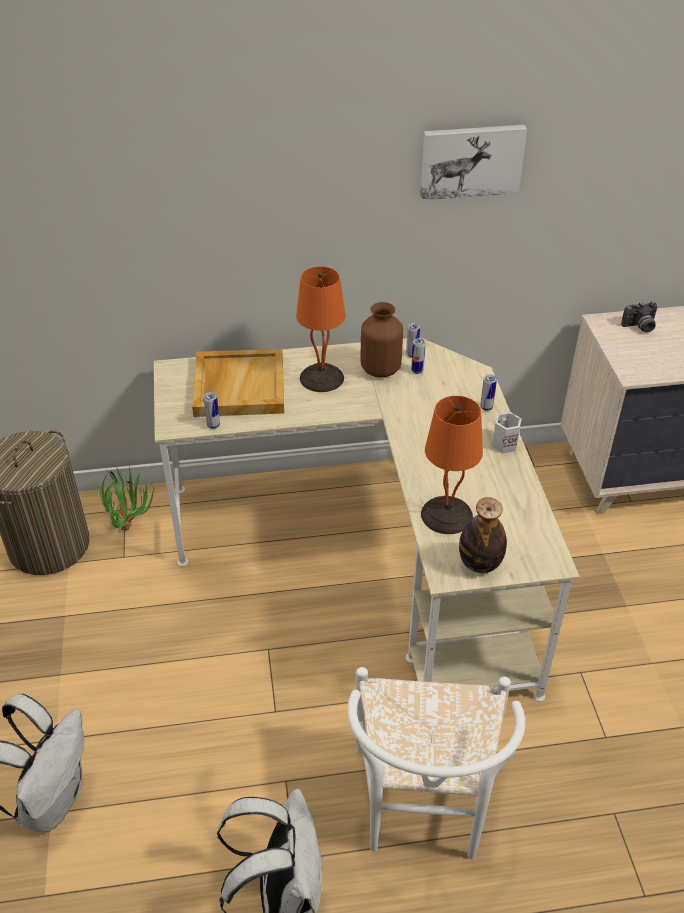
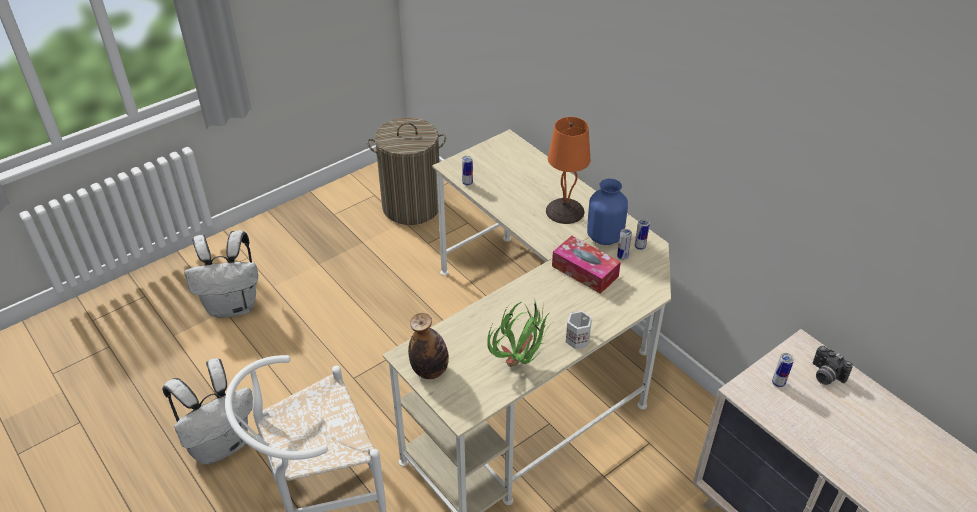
camera: 60 degrees right, 0 degrees up
(130, 522) = (458, 231): potted plant -> potted plant (521, 363)
(238, 386) = (518, 176): beige tray -> none
(381, 370) = (604, 237): brown vase -> blue vase
(417, 401) = (585, 271): none -> tissue box
(446, 514) = (469, 333): orange table lamp -> none
(471, 160) = (733, 111): picture -> none
(486, 407) = (614, 313): can -> can (778, 383)

